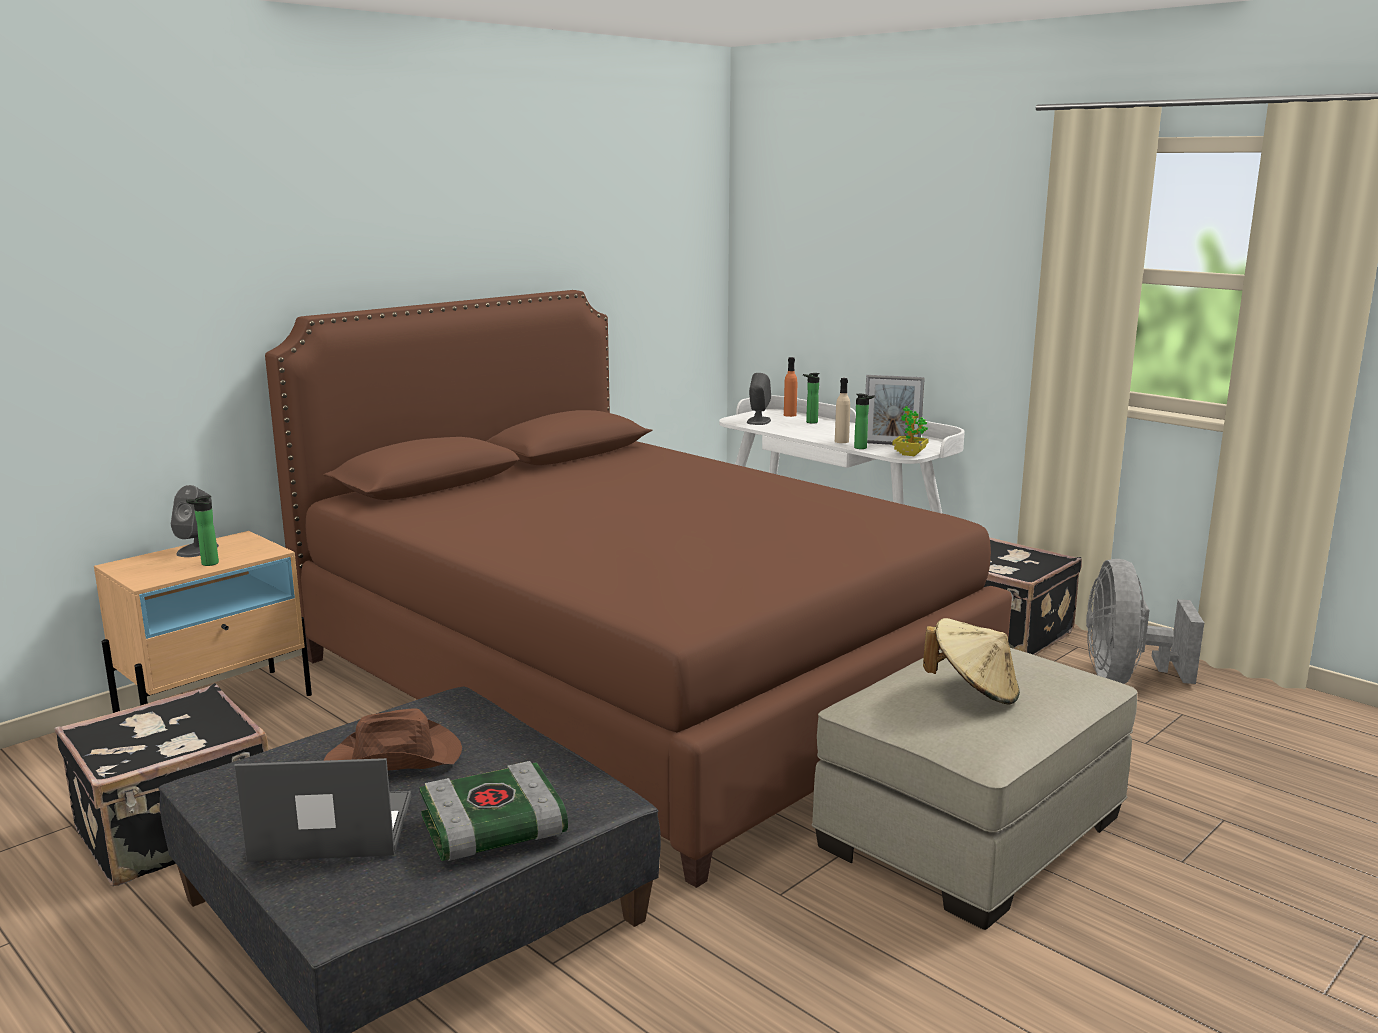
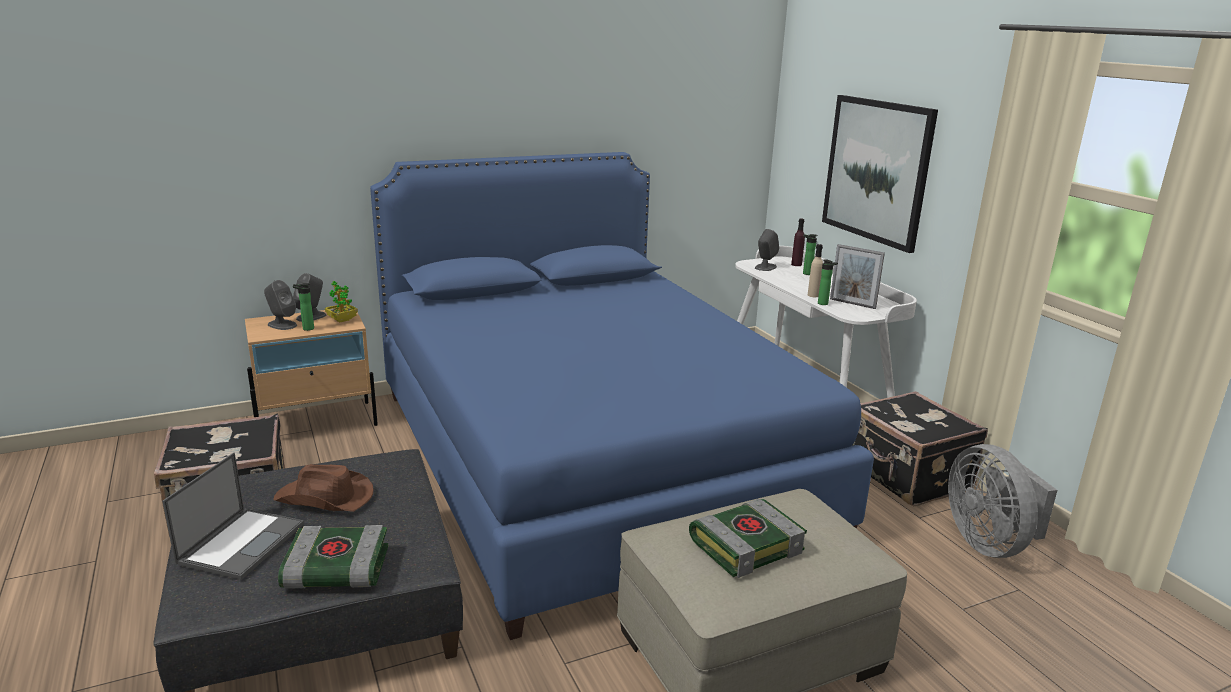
camera: 20 degrees right, 5 degrees up
(163, 564) = (282, 325): none -> grey speaker
(330, 828) = (242, 542): laptop -> laptop turned 90 degrees clockwise
(633, 682) = (589, 460): brown bed -> blue bed
(790, 415) = (796, 264): orange bottle -> purple bottle
(886, 287) = (877, 170): none -> picture
(909, 454) = (858, 315): potted plant -> potted plant (342, 320)
(973, 692) = (746, 545): beige hat -> book
(1125, 678) = (989, 543): grey fan -> grey fan turned 45 degrees counterclockwise

